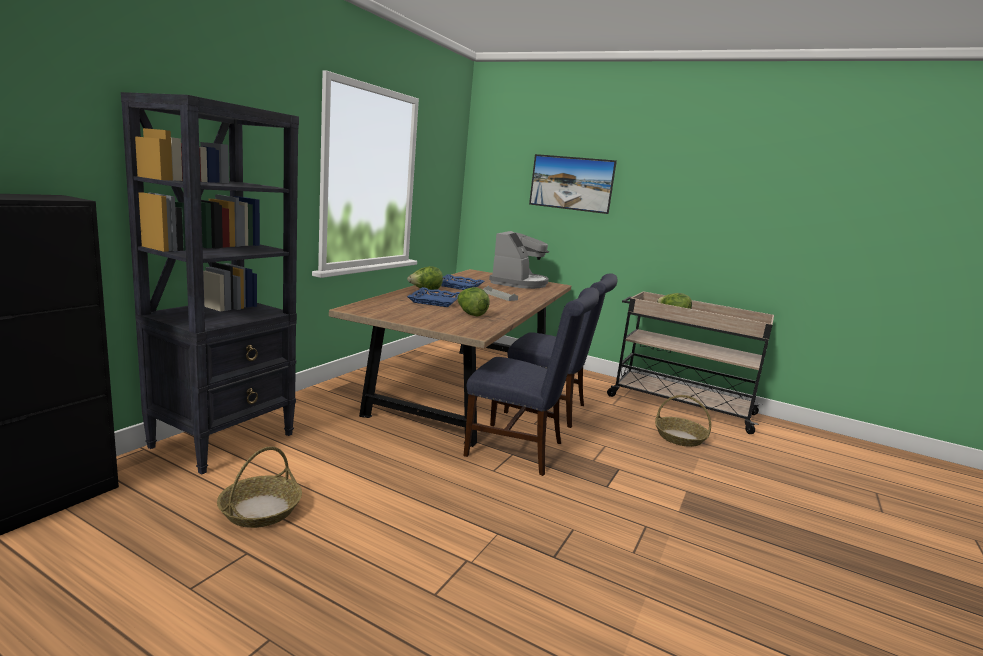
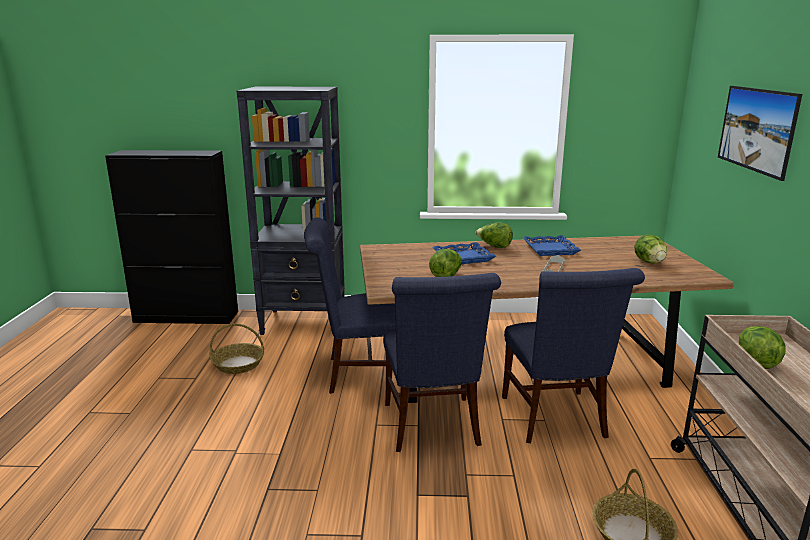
camera: 65 degrees right, 5 degrees up
(393, 449) = (360, 373): none -> blue chair
(519, 283) = (649, 262): coffee machine -> lettuce

